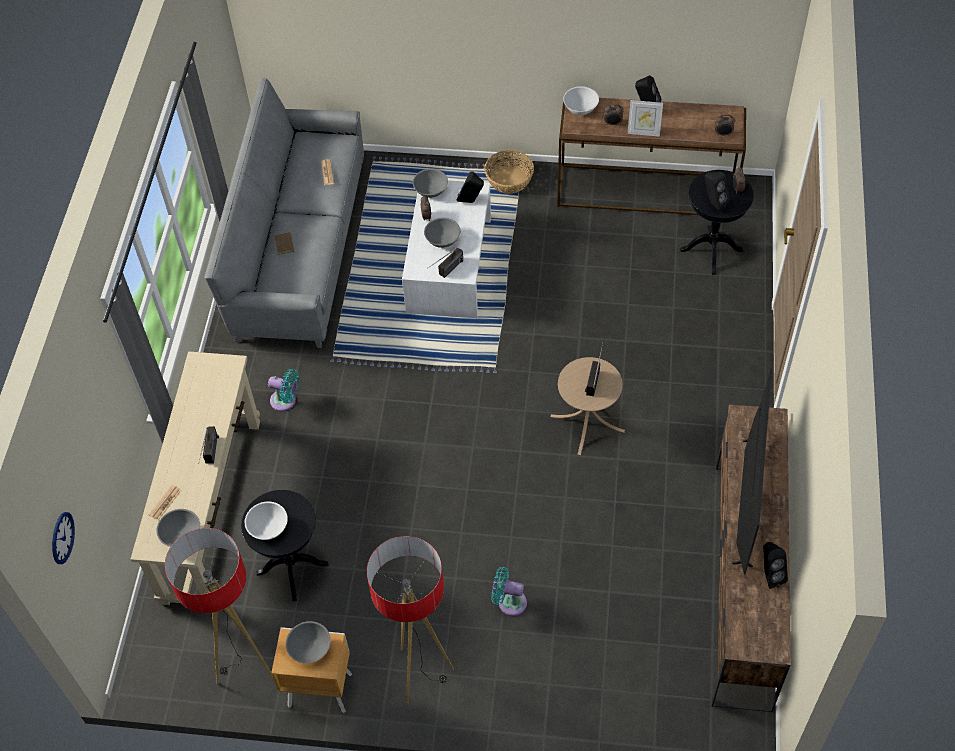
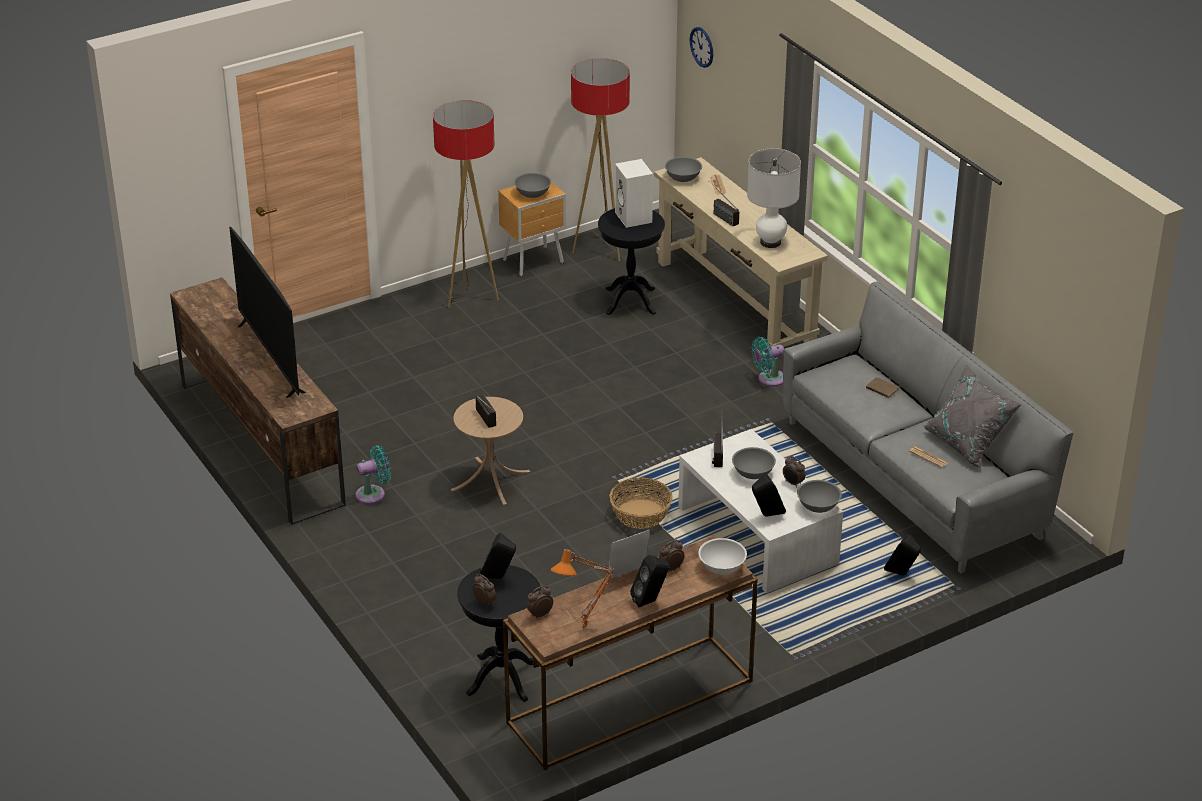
camera: 140 degrees right, 20 degrees down
(212, 394) = (770, 242): none -> white table lamp
(268, 527) = (634, 217): white bowl -> white speaker
(289, 169) = (967, 443): none -> grey pillow
(509, 180) = (792, 639): basket -> basket (641, 514)
(509, 602) = (443, 354): turquoise fan -> turquoise fan (373, 494)
(704, 109) = (585, 630): none -> orange table lamp
(769, 575) = (220, 328): black speaker -> black speaker (901, 574)

